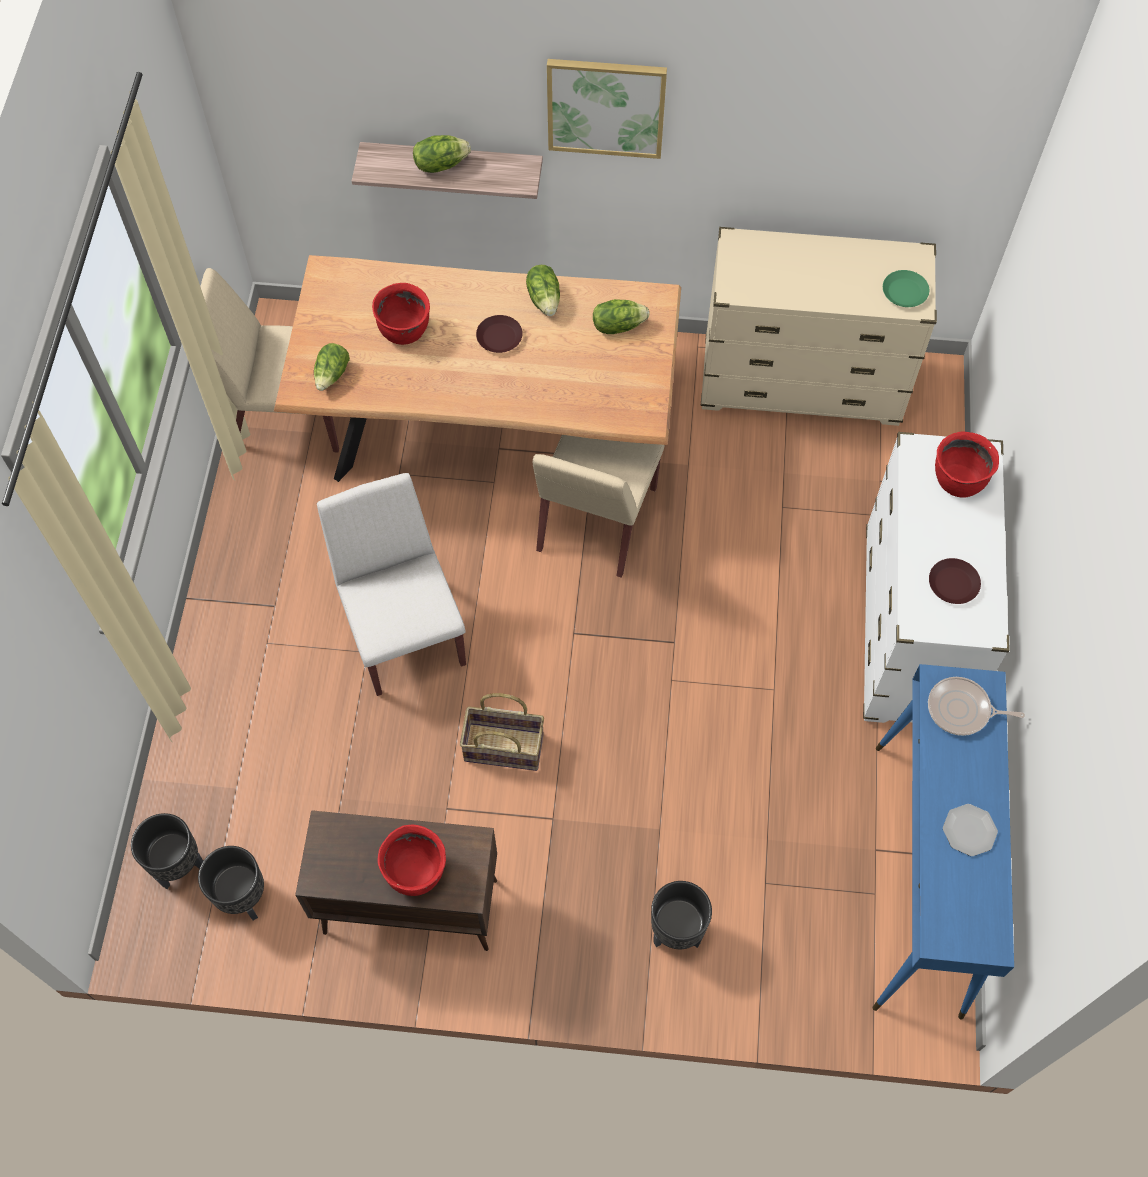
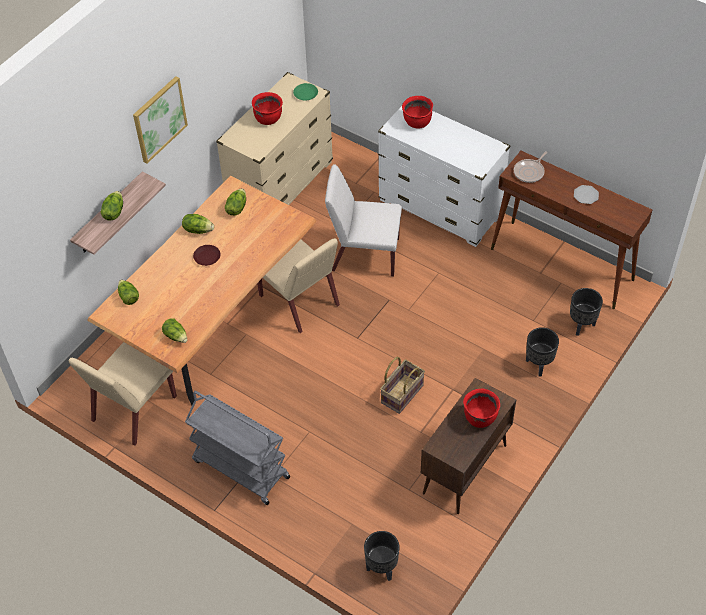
camera: 60 degrees left, 10 degrees down
(243, 898) = (417, 544): black planter -> black planter (581, 326)
(258, 594) = (240, 469): none -> grey cart
(370, 281) = (128, 297): none -> lettuce
(403, 630) = (307, 410): white chair -> white chair (364, 254)
(405, 331) = (172, 294): red cooking pot -> red cooking pot (268, 118)
(918, 878) = (562, 264): blue console table -> brown console table
(953, 584) = (467, 148): brown plate -> none

